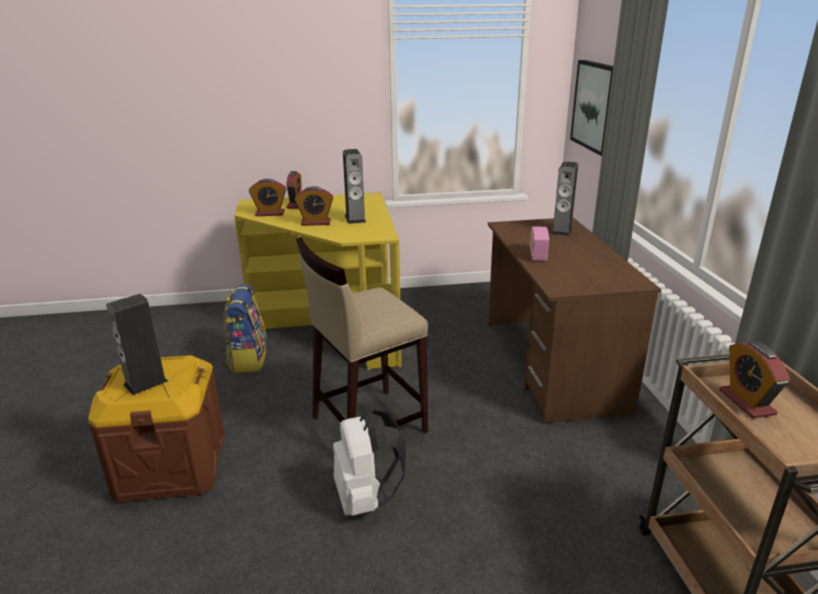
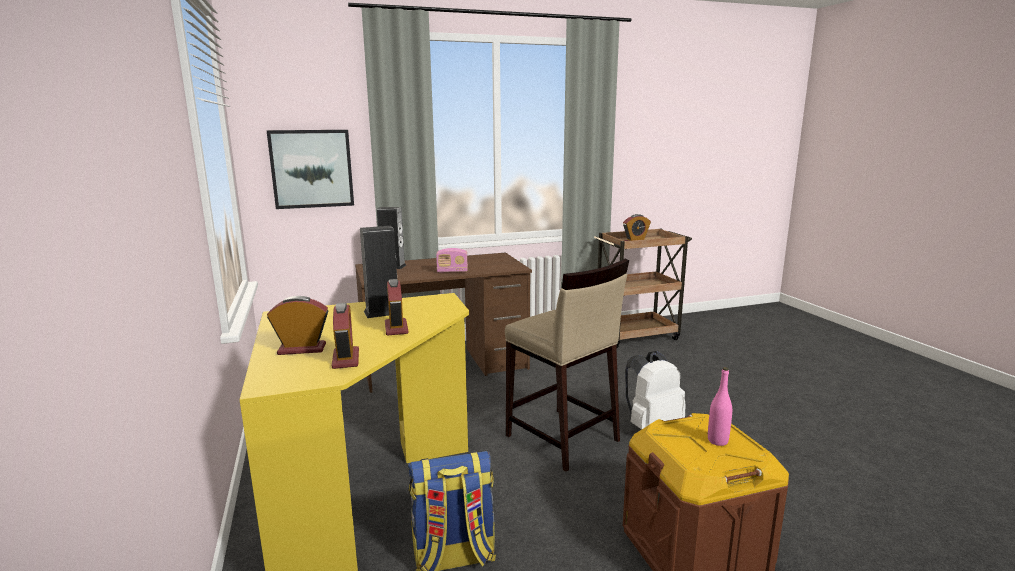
camera: 100 degrees left, 10 degrees down
(146, 383) = (717, 441): speaker -> pink bottle

